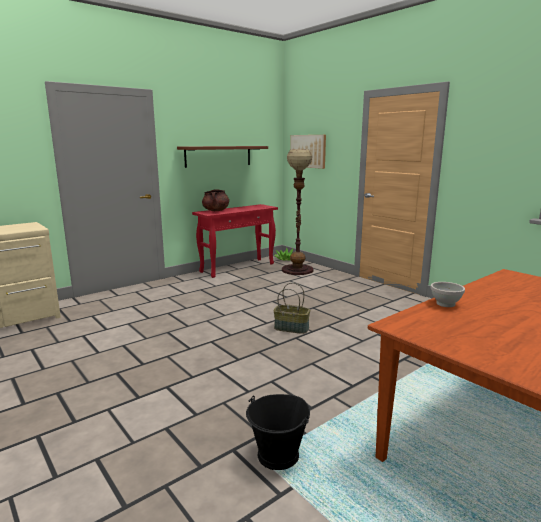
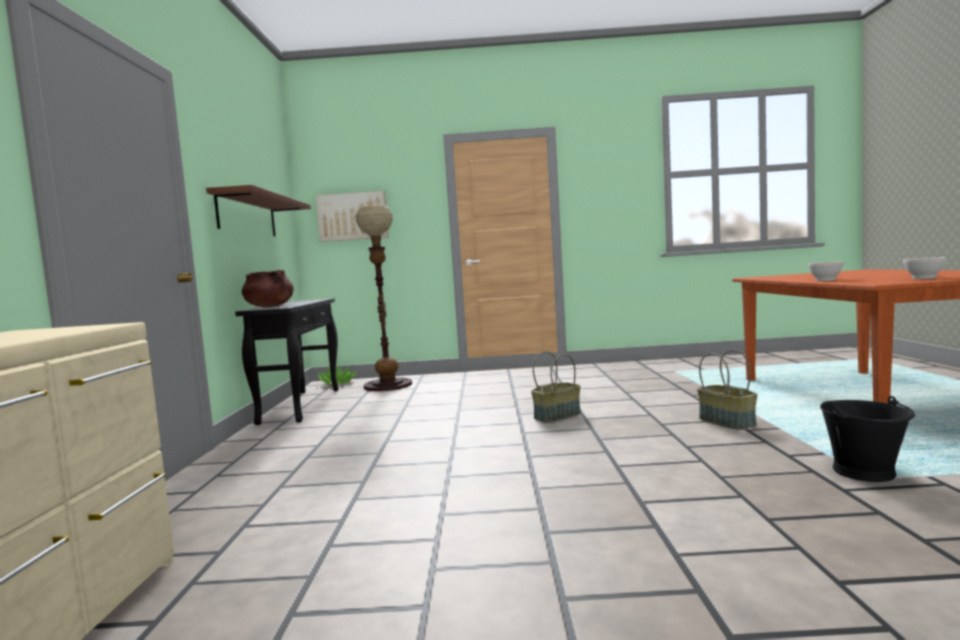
camera: 50 degrees left, 10 degrees down
(238, 268) = (301, 405): red console table -> black console table
(344, 385) = (727, 422): none -> basket
(469, 340) = (924, 278): none -> white bowl

